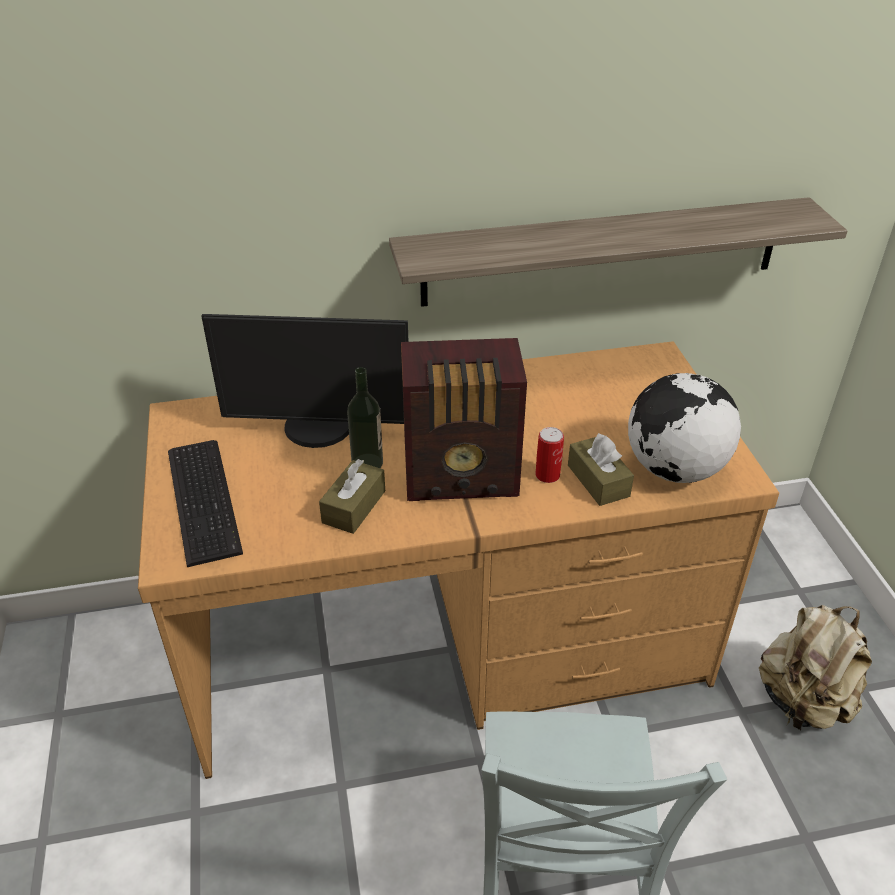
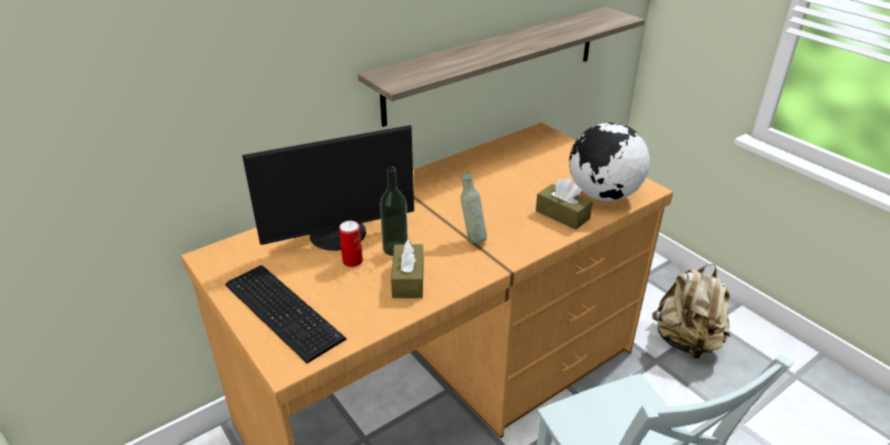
camera: 25 degrees left, 5 degrees down
(463, 477) = (472, 238): radio -> grey bottle
(547, 475) = (527, 220): can -> can (352, 261)

